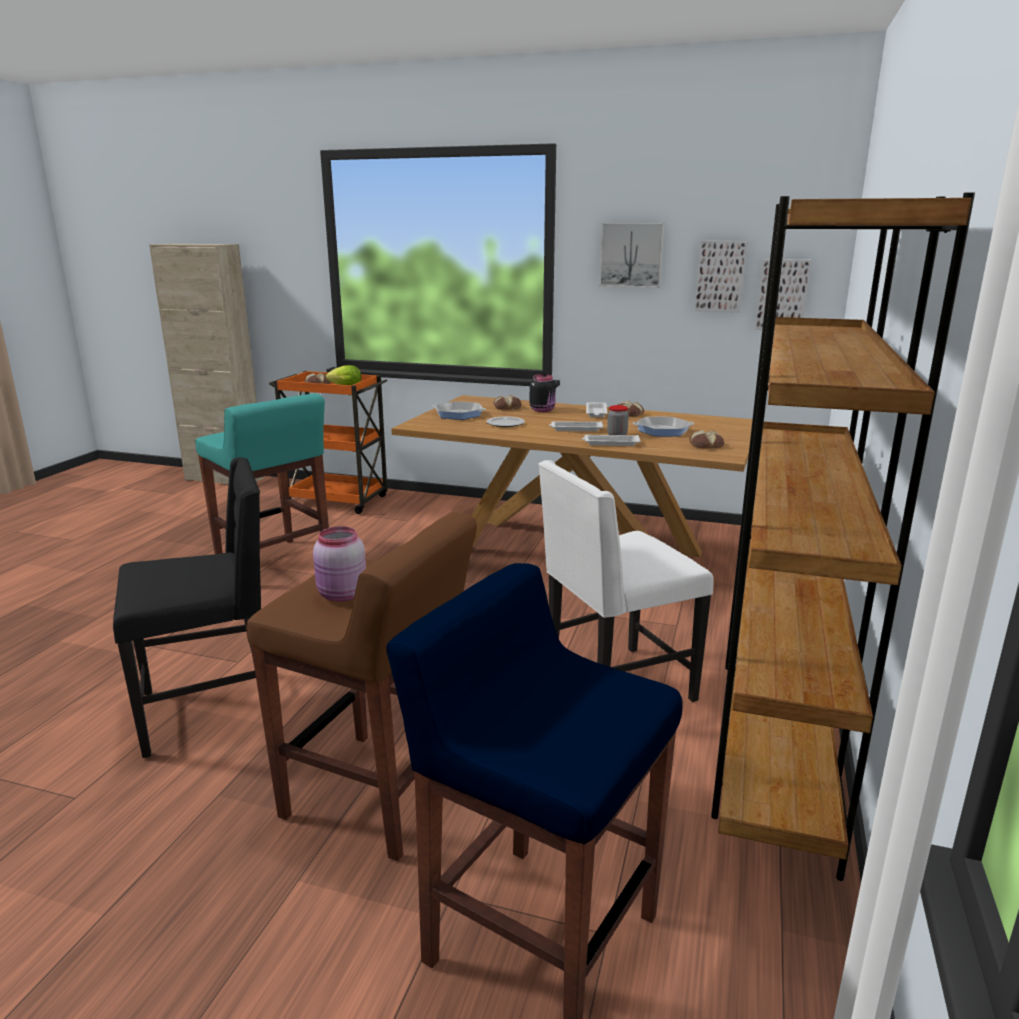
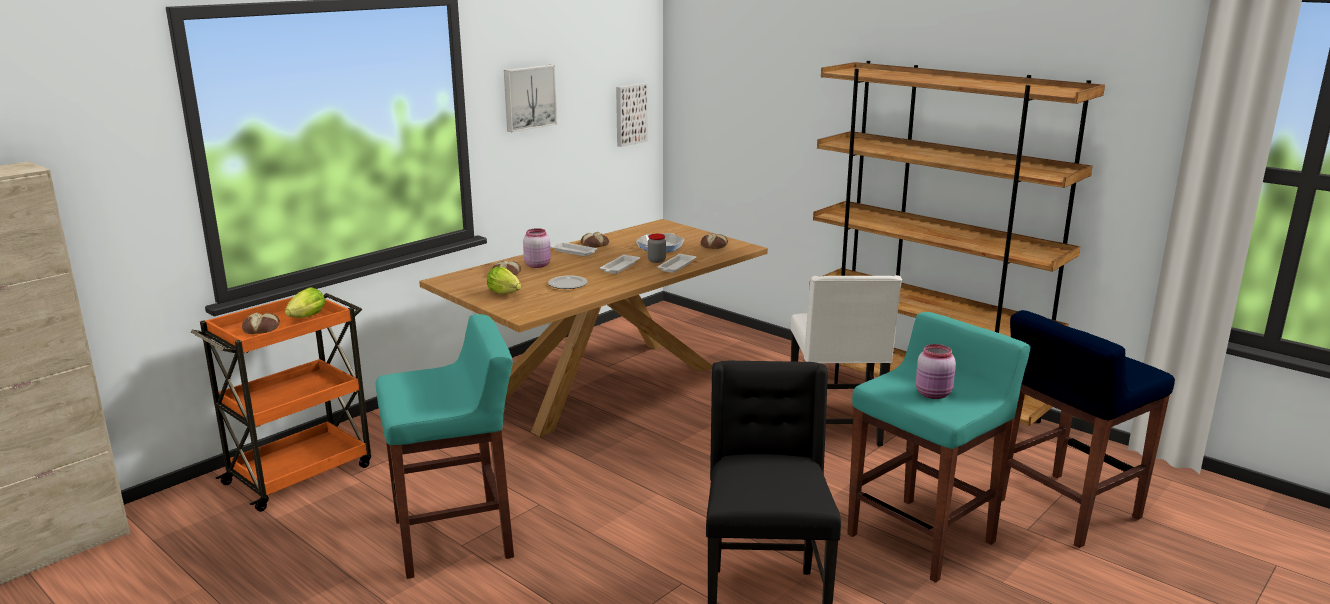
camera: 65 degrees left, 0 degrees up
(380, 794) = (923, 538): brown stool -> turquoise stool
(458, 414) = (506, 294): frying pan -> lettuce
(543, 410) = (538, 265): black jar -> pink jar
(720, 276) = (591, 106): picture -> none

